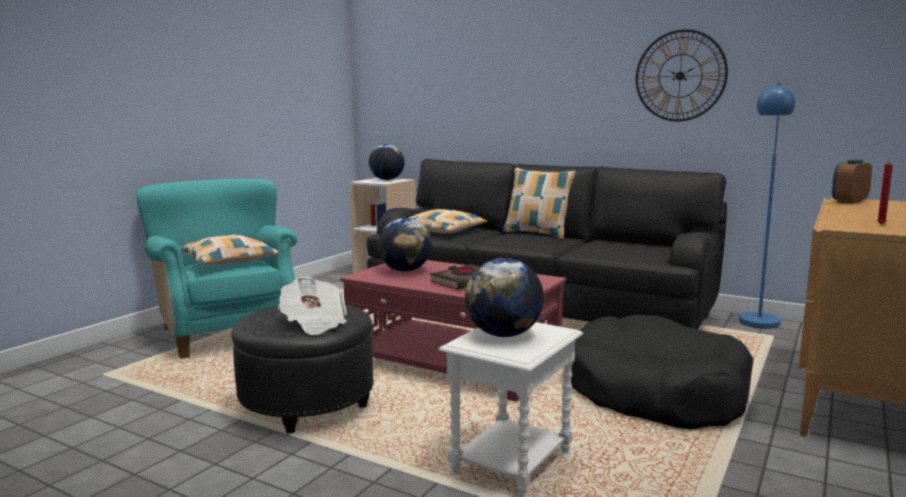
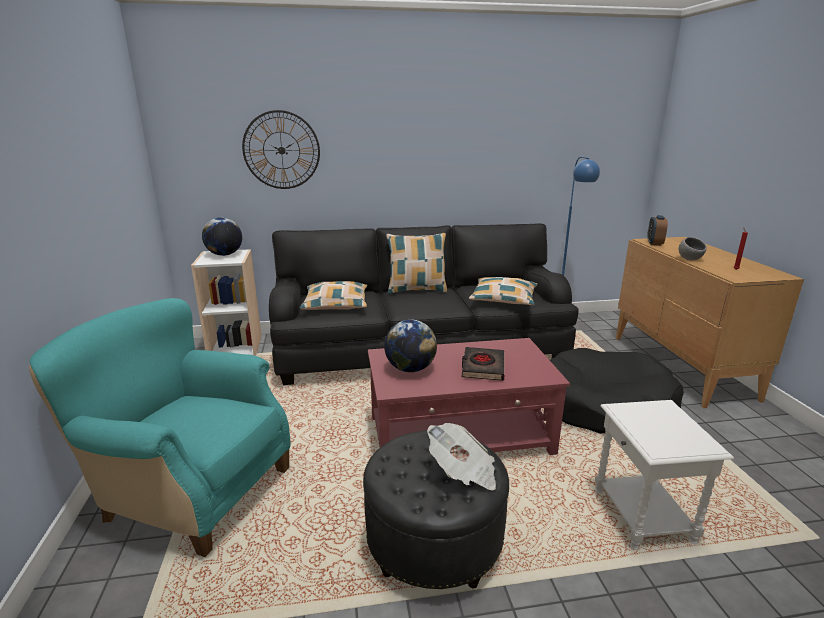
camera: 40 degrees left, 10 degrees up
(228, 262) = (204, 417): pillow -> pillow (503, 299)
(504, 335) = (655, 427): globe -> none
(680, 76) = (500, 146): wall clock -> wall clock (281, 150)
(842, 213) = (689, 259): none -> grey bowl

